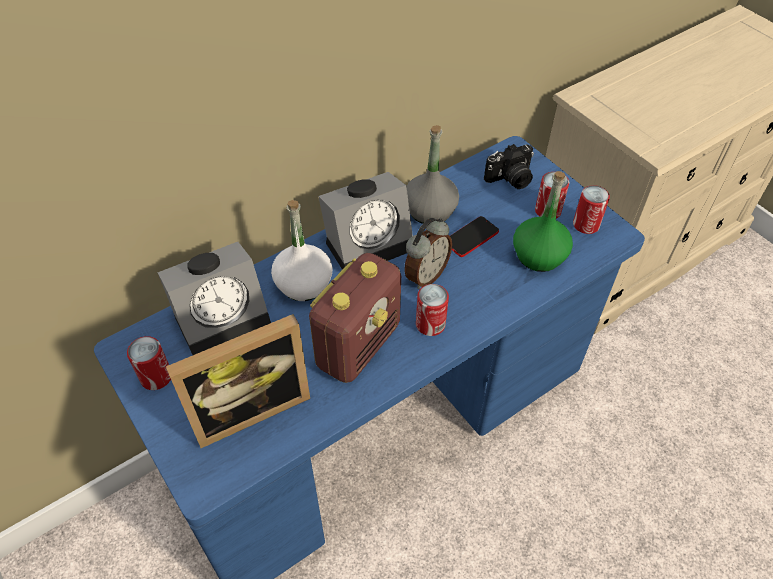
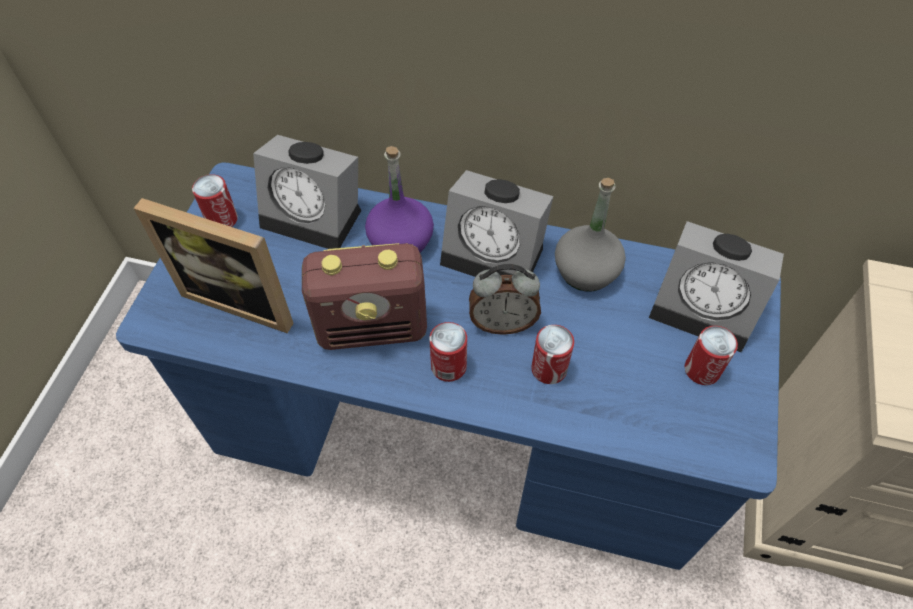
camera: 50 degrees right, 5 degrees up
(303, 284) = (401, 241): white bottle -> purple bottle
(471, 237) = (589, 327): phone -> none
(510, 179) = (707, 308): camera -> alarm clock
(539, 255) = (630, 401): green bottle -> none
(586, 224) = (723, 418): can -> can (549, 369)

